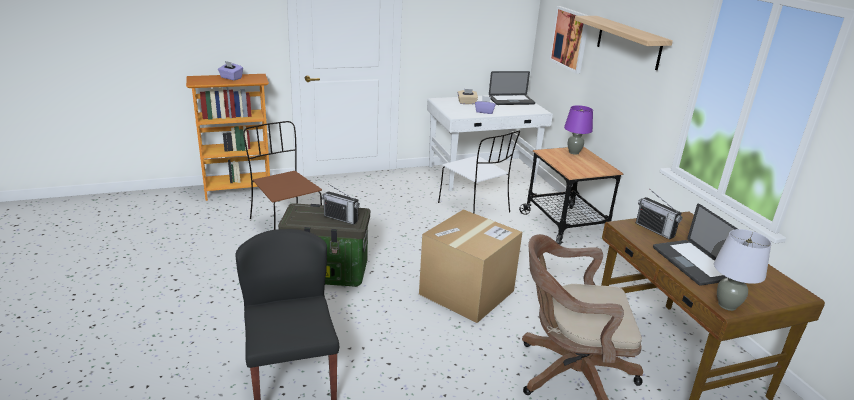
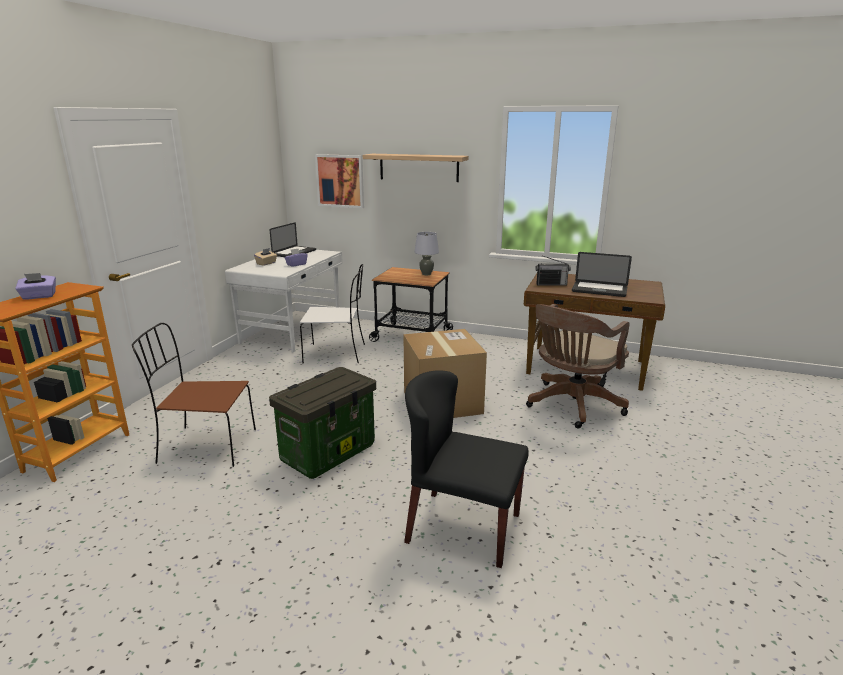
camera: 50 degrees left, 5 degrees down
(341, 218) = (341, 381): radio -> none
(574, 152) = (398, 272): purple table lamp -> none
(727, 305) = (650, 299): grey table lamp -> grey table lamp (426, 274)

